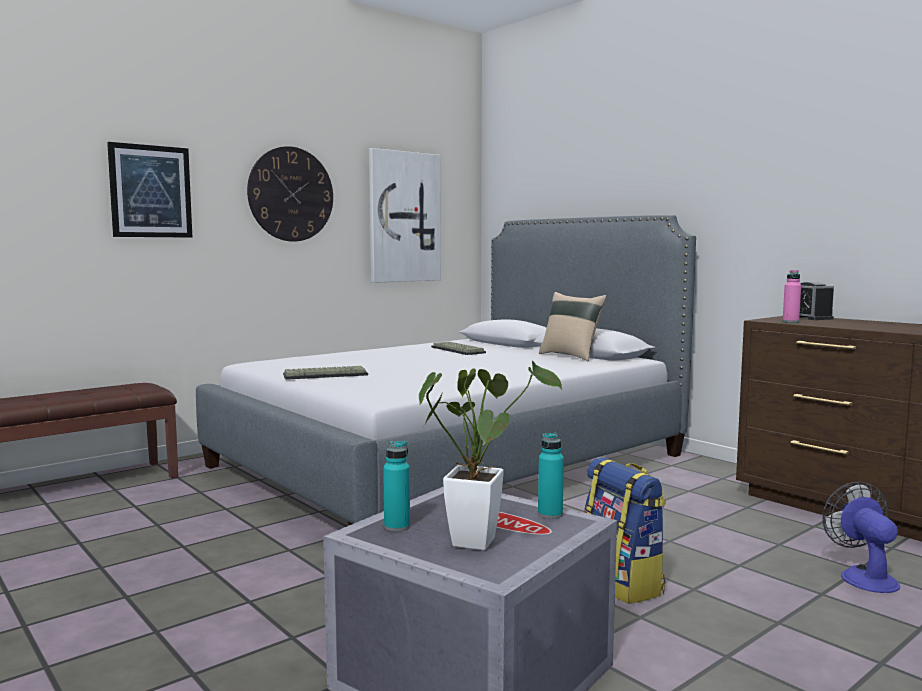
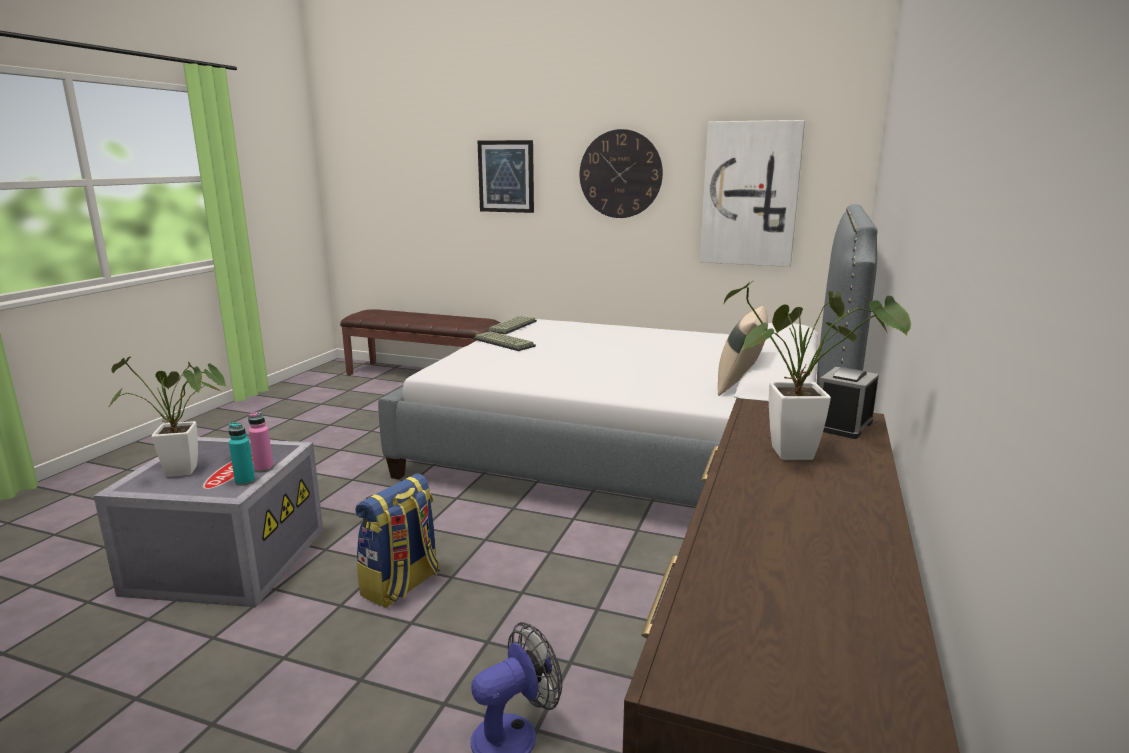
camera: 60 degrees right, 10 degrees up
(397, 526) = (209, 448): turquoise bottle -> none
(459, 350) = (692, 348): keyboard -> keyboard (513, 326)
(790, 322) = (755, 418): pink bottle -> pink bottle (264, 468)
(857, 323) = (803, 454): none -> potted plant

